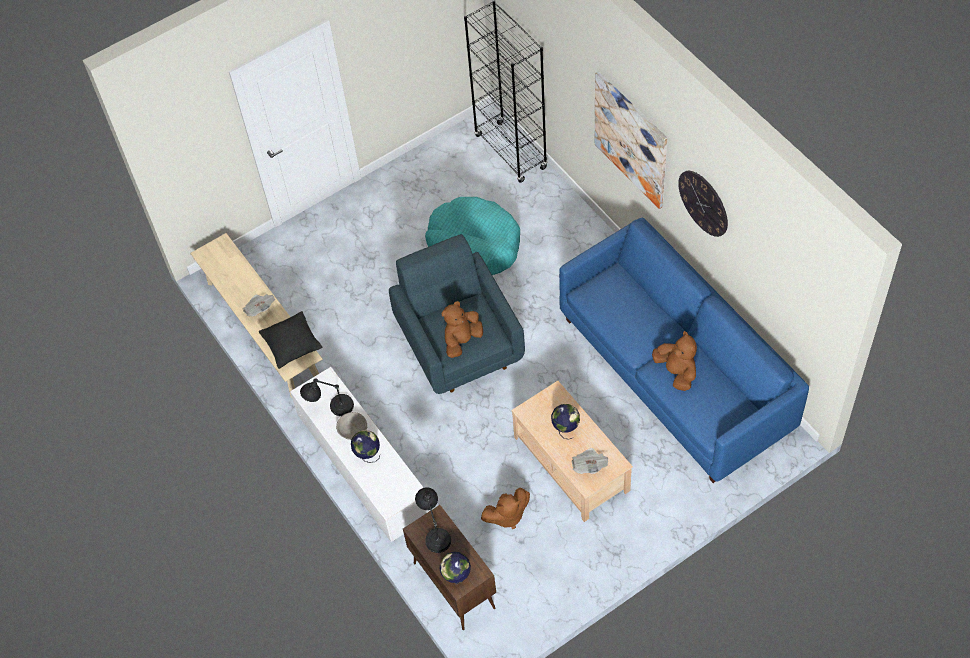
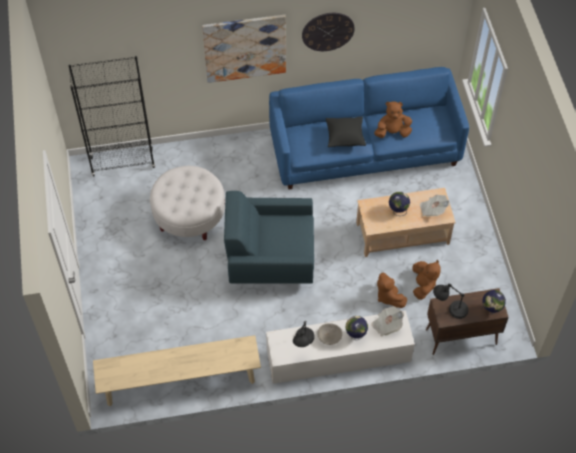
camera: 70 degrees left, 0 degrees up
(260, 309) = (184, 361): newspaper -> newspaper (386, 325)
(292, 347) = (233, 351): black pillow -> black pillow (345, 138)
(462, 340) = (293, 241): brown plush toy -> brown plush toy (388, 296)
(474, 244) = (189, 216): turquoise dog bed -> white ottoman

